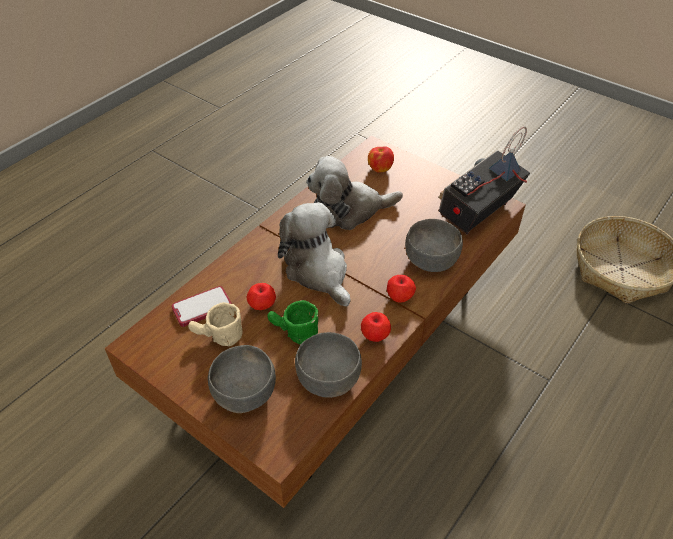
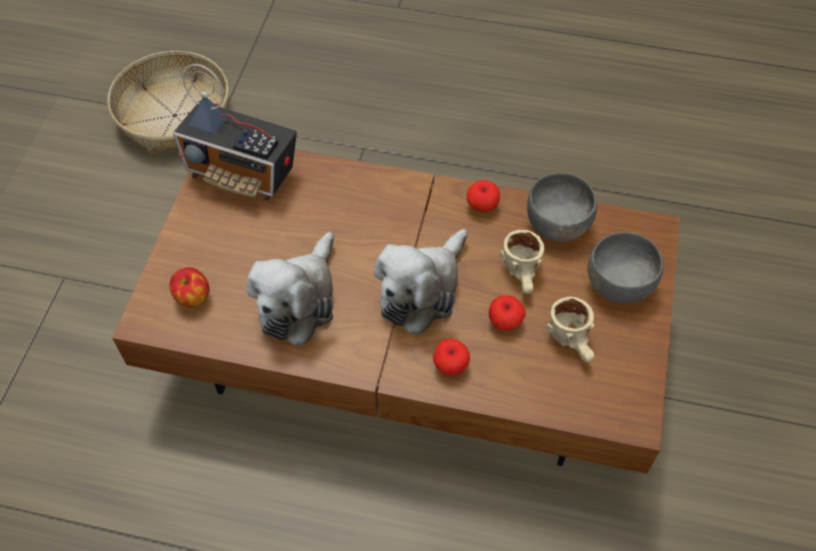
camera: 115 degrees left, 10 degrees up
(202, 307) = (544, 381): phone -> none
(292, 333) = (524, 276): green mug -> beige mug
(349, 210) = (299, 300): plush toy -> plush toy turned 60 degrees clockwise
(400, 297) = (418, 202): apple -> apple (450, 365)
(432, 260) = (347, 191): grey bowl -> none

